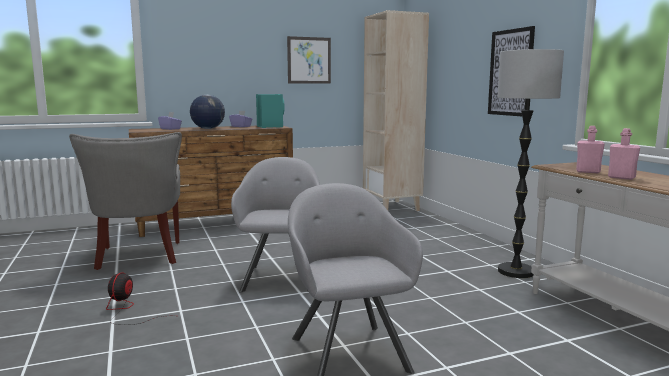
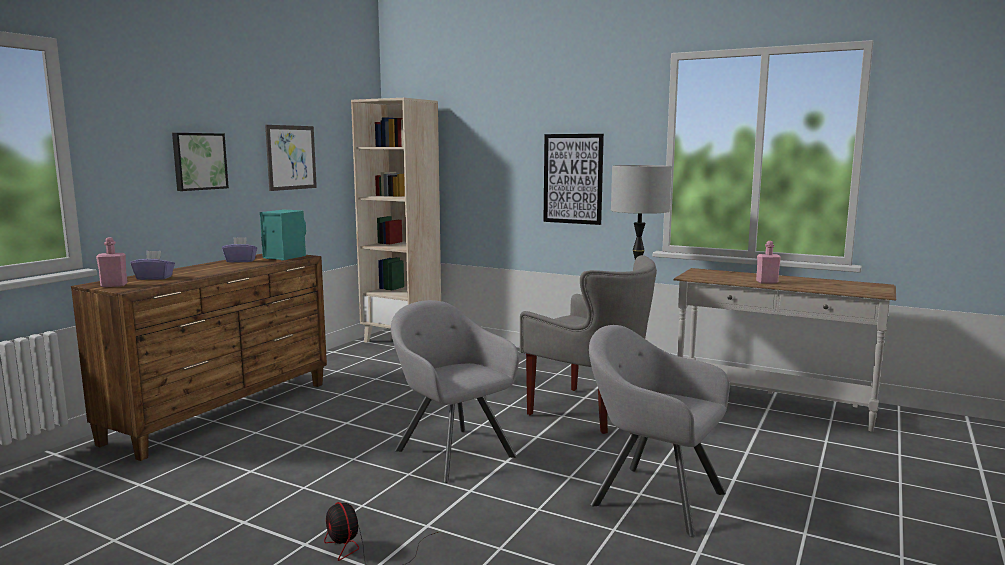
camera: 40 degrees left, 0 degrees up
(138, 256) = (210, 487): grey armchair -> grey armchair (590, 411)
(208, 129) = (215, 271): globe -> none
(231, 60) = (199, 161): none -> picture
(588, 172) = (731, 279): pink bottle -> pink bottle (114, 285)

